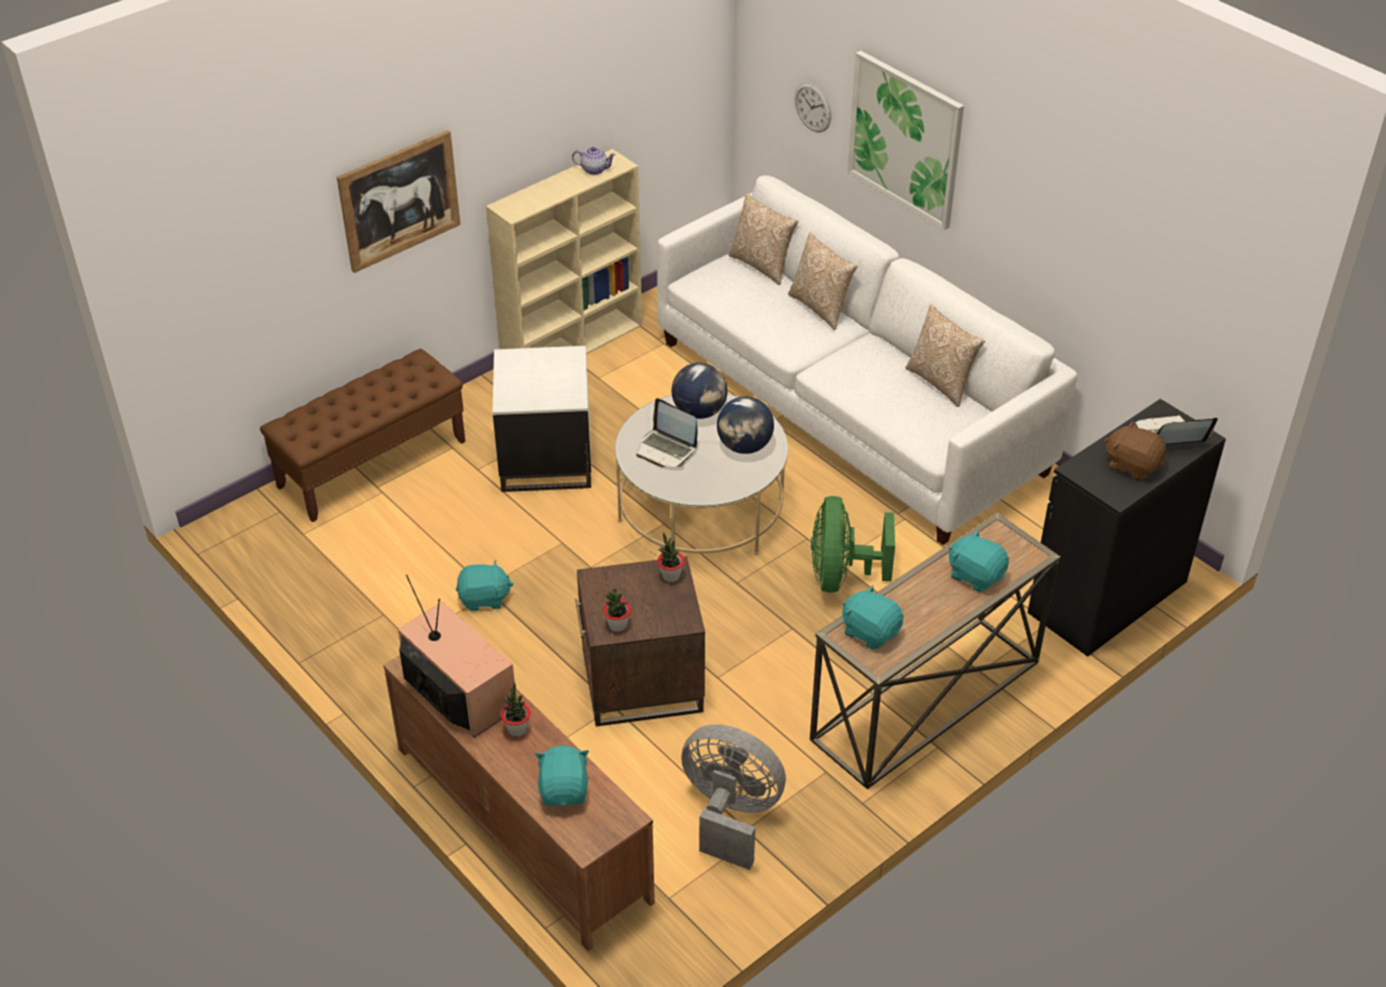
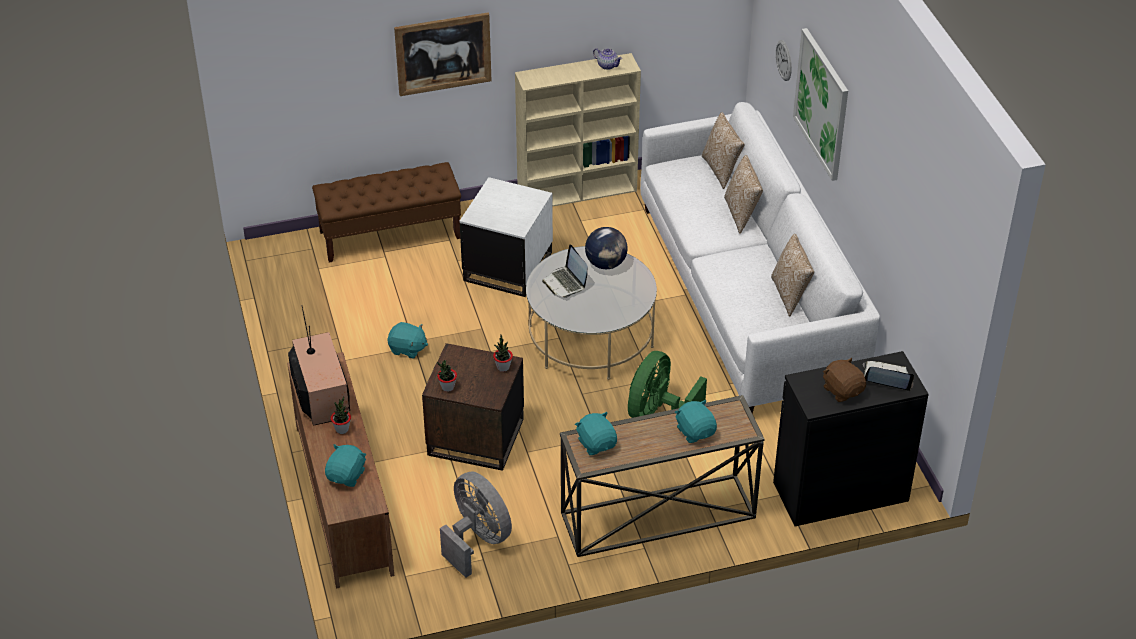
camera: 25 degrees right, 0 degrees up
(744, 447) = (620, 298): globe -> none

